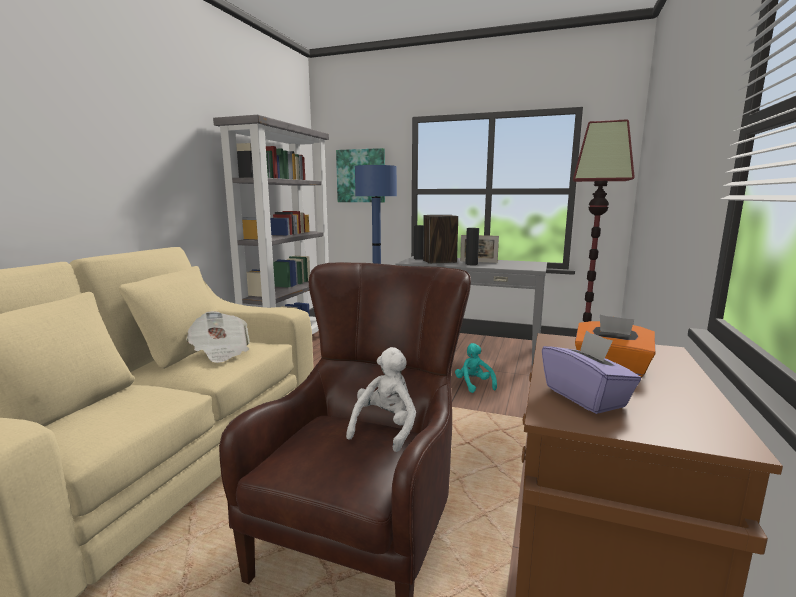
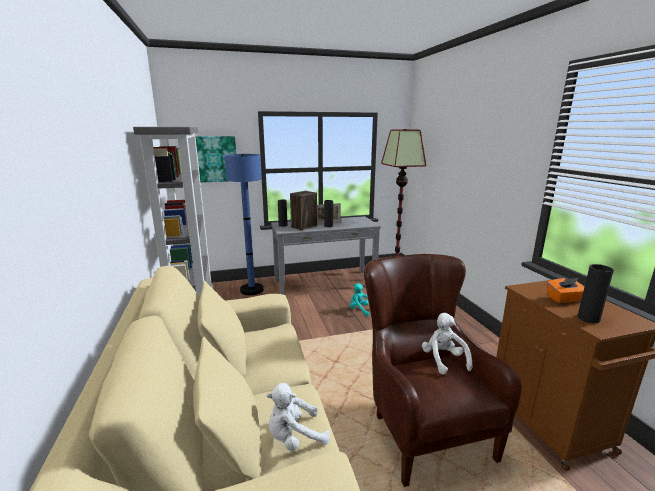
camera: 35 degrees left, 5 degrees up
(101, 424) = (294, 437): none -> white plush toy
(220, 352) = (267, 348): newspaper -> none
(585, 397) = (588, 318): purple tissue box -> black vase

